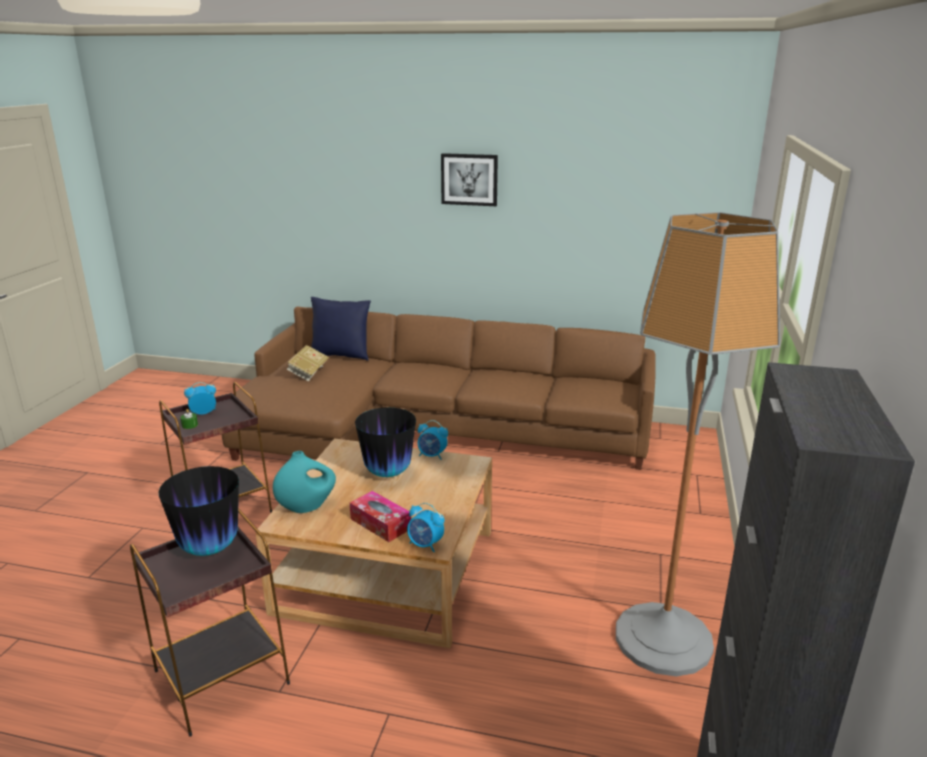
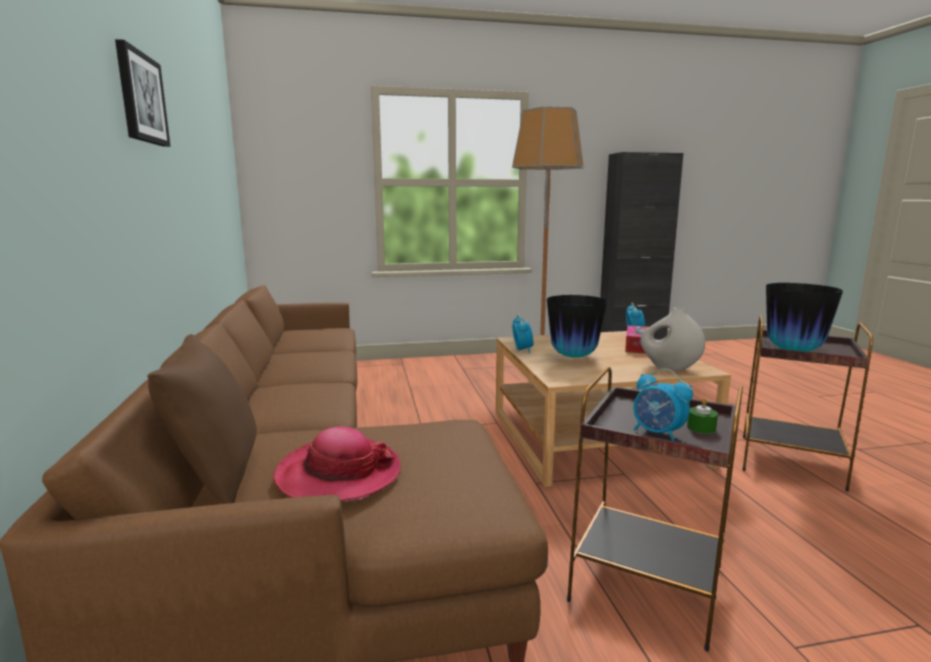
camera: 115 degrees left, 10 degrees down
(307, 507) = (669, 368): turquoise vase -> white vase
(308, 373) = (338, 474): book -> hat
(341, 356) = (216, 477): blue pillow -> brown pillow

